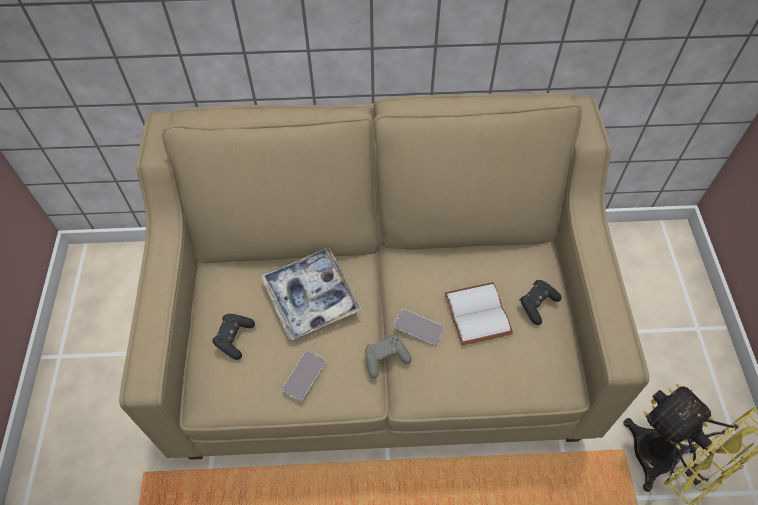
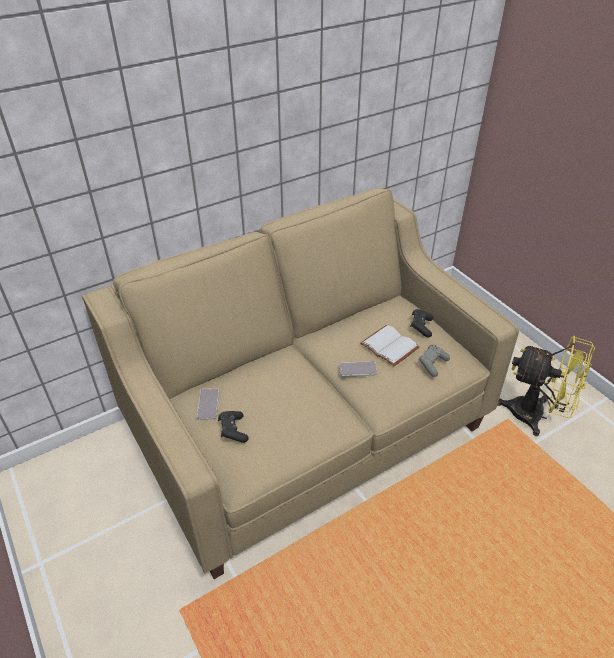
camera: 30 degrees left, 15 degrees down
(304, 376) = (302, 430): phone -> phone (208, 404)
(311, 297) = (271, 383): tray -> none
(385, 359) = (349, 397): grey game controller -> grey game controller (432, 364)

